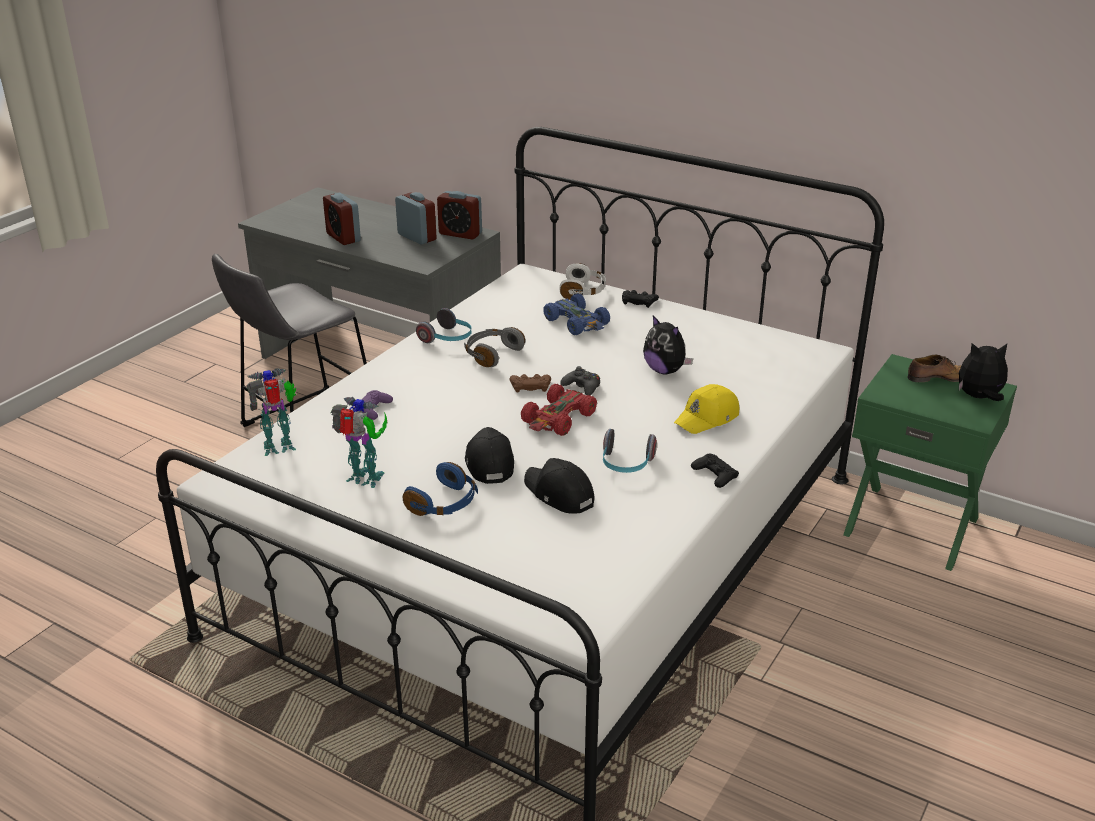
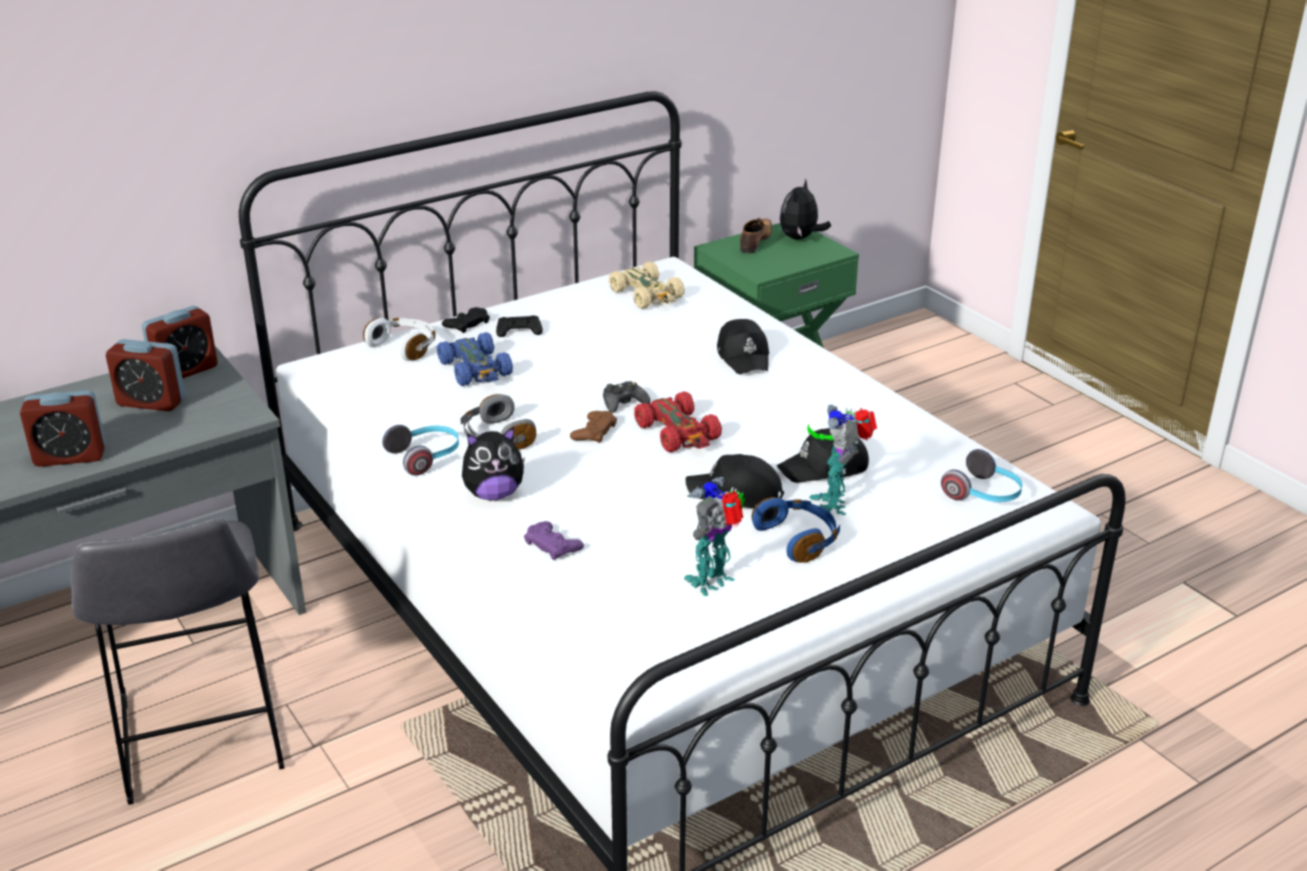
camera: 65 degrees left, 0 degrees up
(280, 448) = (590, 632): toy robot -> toy robot (834, 502)
(417, 237) = (151, 402): alarm clock -> alarm clock turned 150 degrees counterclockwise
(577, 322) = (476, 369): blue toy car -> blue toy car turned 75 degrees clockwise
(626, 464) = (796, 419): headphones -> headphones (984, 494)
(665, 371) = (633, 351): plush toy -> plush toy (494, 494)
(707, 418) = (744, 356): yellow cap -> black cap
(714, 475) = (846, 381): black game controller -> black game controller (519, 331)
(766, 353) = (647, 295): none -> beige toy car

